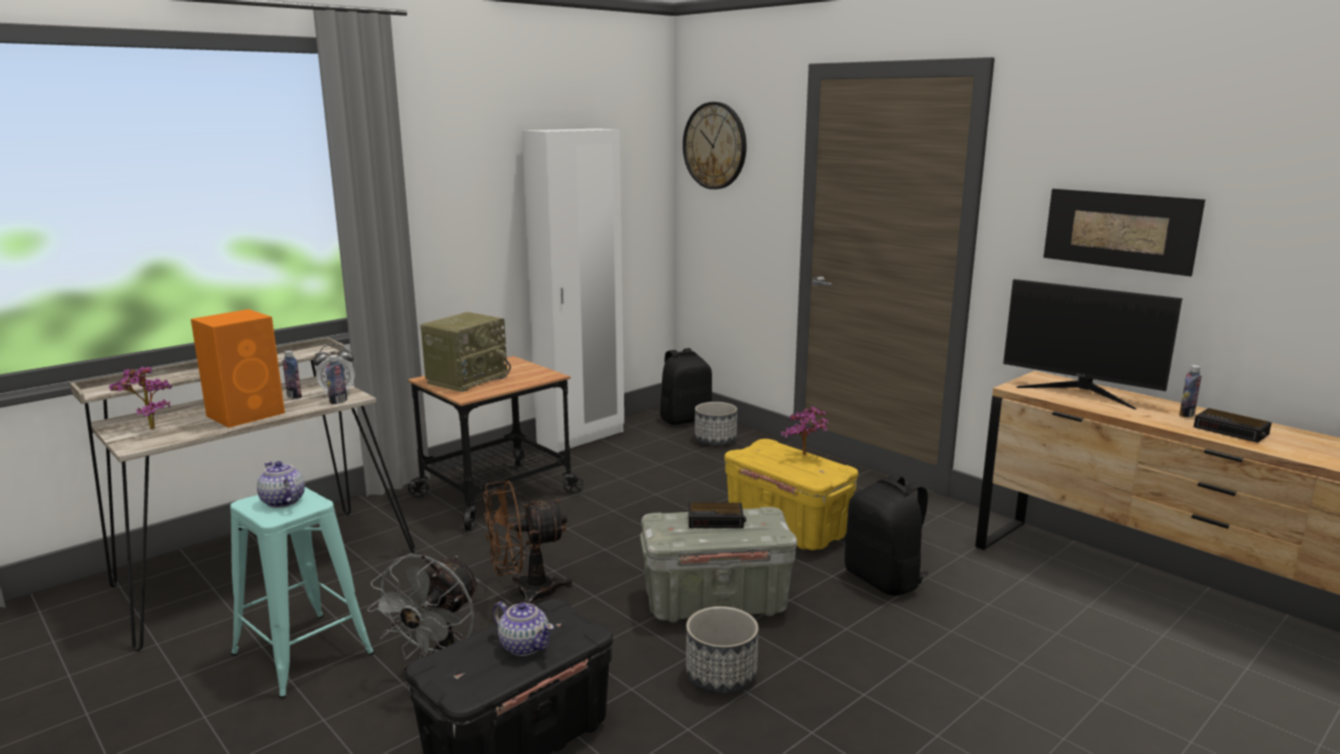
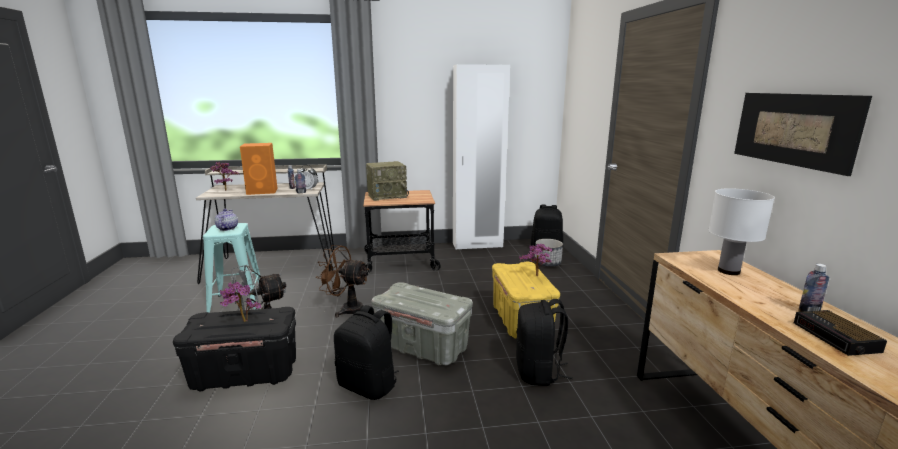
camera: 35 degrees right, 0 degrees up
(524, 645) = (242, 322): teapot -> potted plant
(715, 146) = (579, 76): wall clock -> none
(717, 520) = (425, 295): alarm clock -> none
(721, 676) = (369, 385): planter -> black backpack
(1080, 391) = (729, 271): monitor -> white table lamp

